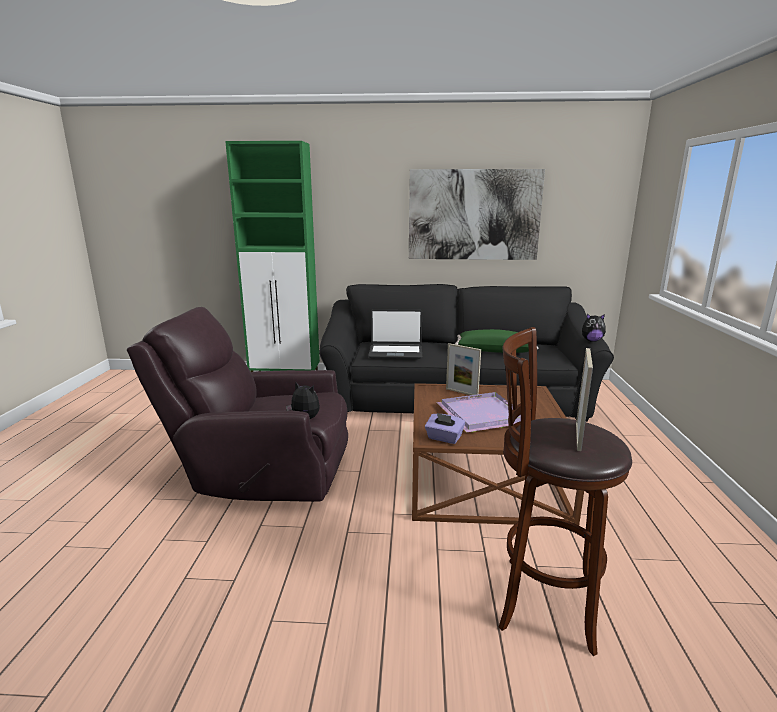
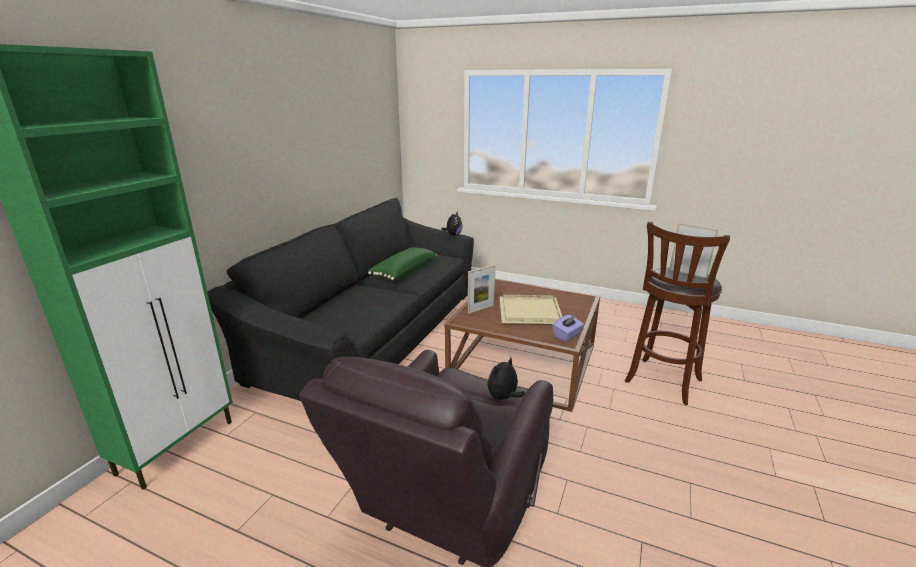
camera: 70 degrees left, 5 degrees up
(395, 352) = (359, 314): laptop -> none
(474, 215) = (313, 143): picture -> none
(483, 414) = (528, 311): purple tray -> beige tray

